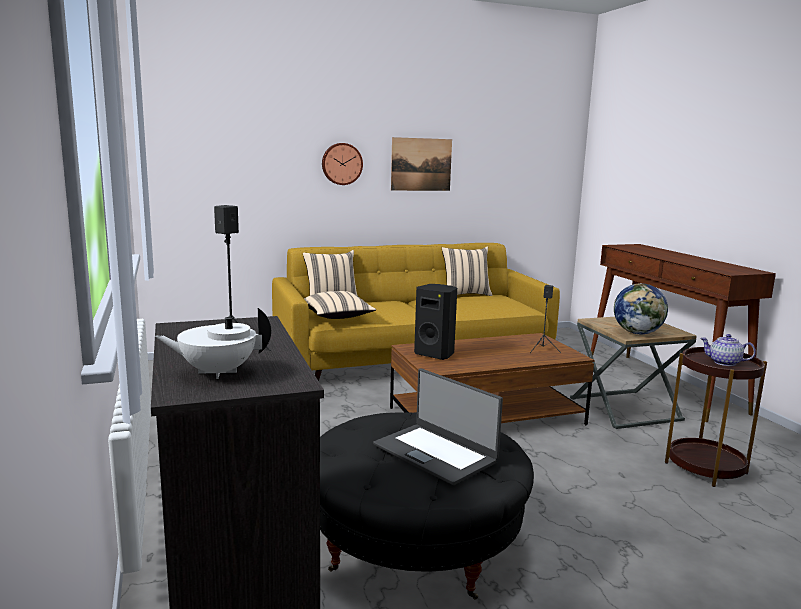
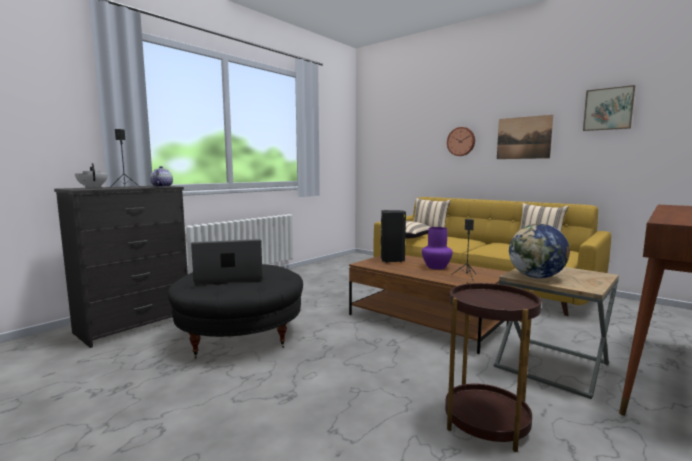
camera: 60 degrees right, 5 degrees down
(435, 453) = (229, 277): laptop -> laptop turned 60 degrees clockwise
(492, 348) = (436, 267): none -> purple vase
(500, 140) = (608, 109): none -> picture
(724, 362) = (497, 302): teapot -> teapot (161, 186)

